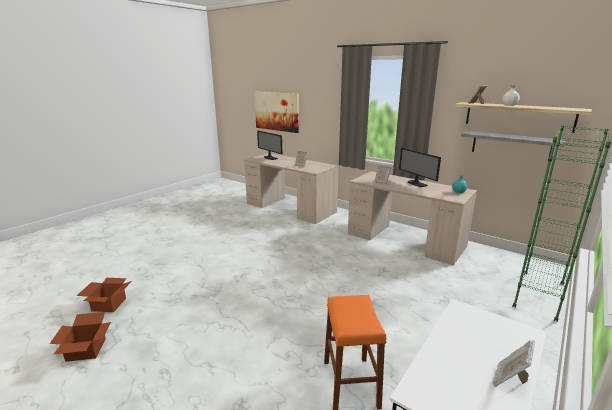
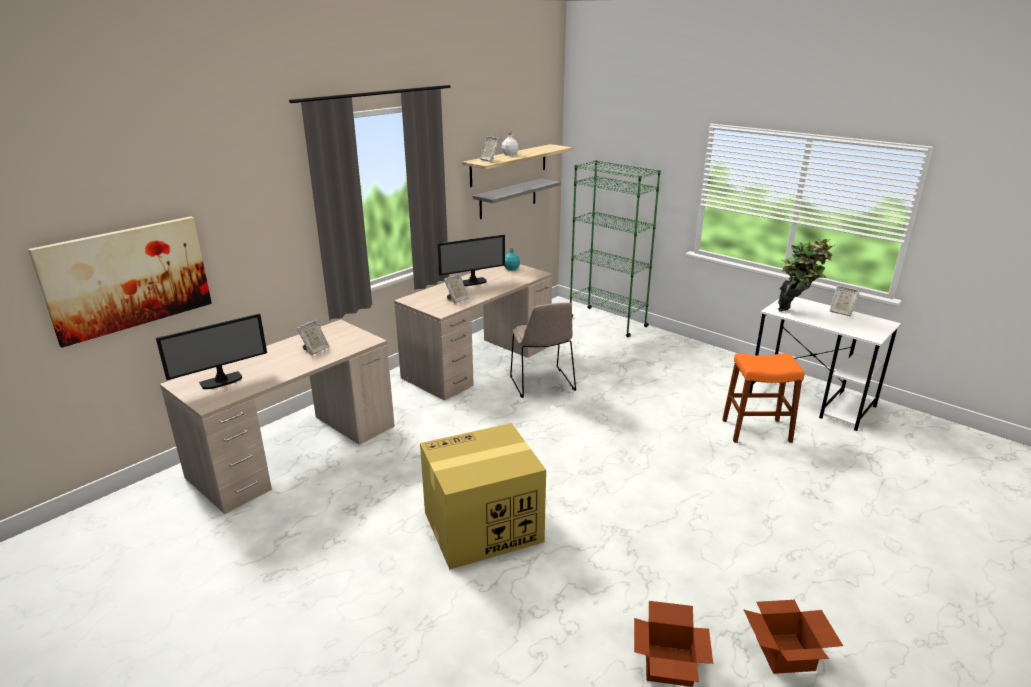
camera: 85 degrees left, 5 degrees up
(227, 251) = (481, 527): none -> cardboard box
(384, 263) = (542, 384): none -> beige chair
(476, 328) = (795, 311): none -> potted plant

